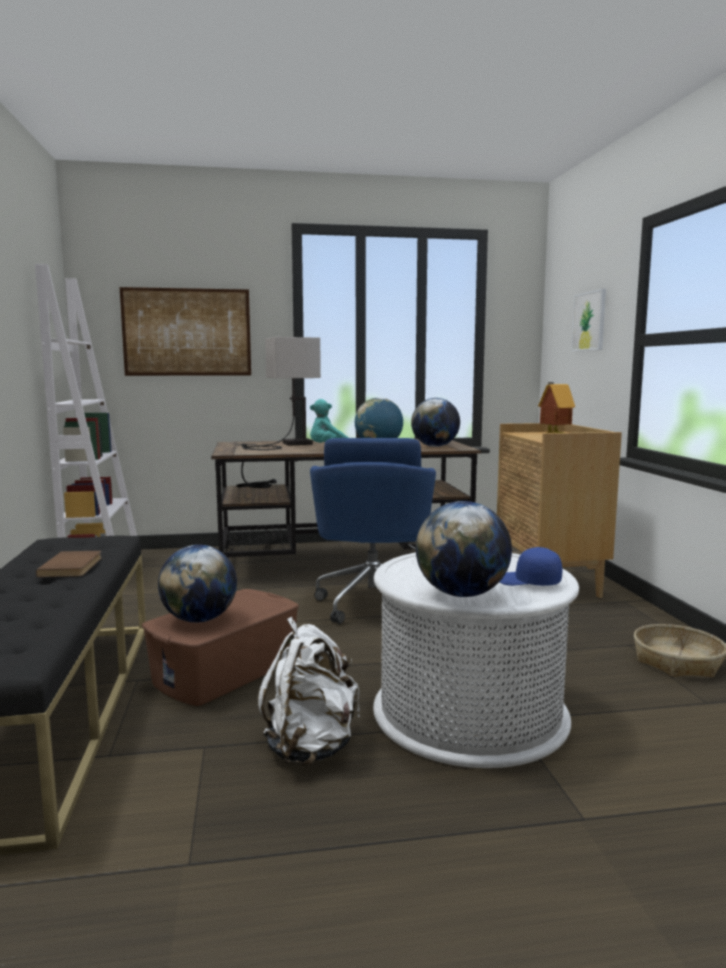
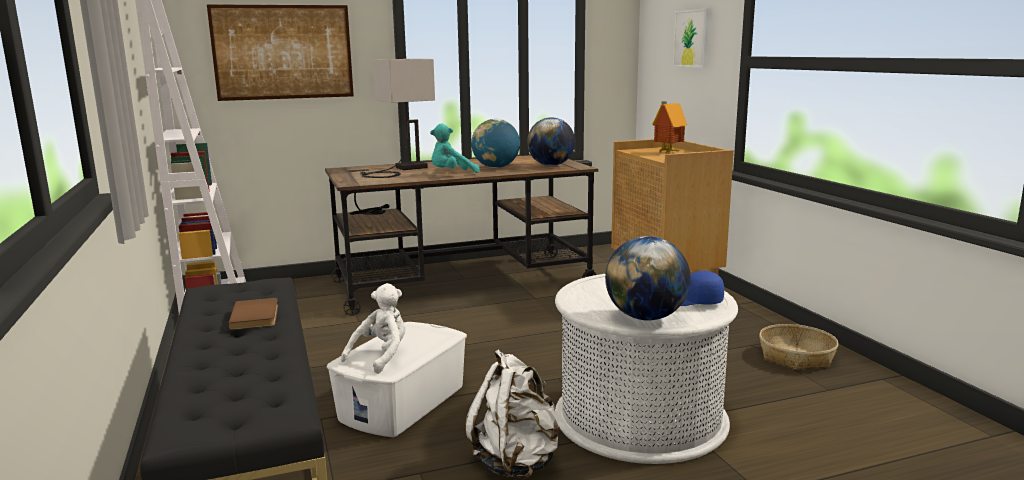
camera: 10 degrees left, 5 degrees up
(199, 619) = (381, 356): globe -> white plush toy
(226, 672) = (404, 403): brown storage box -> white storage box
(372, 603) = (510, 324): blue office chair -> none

